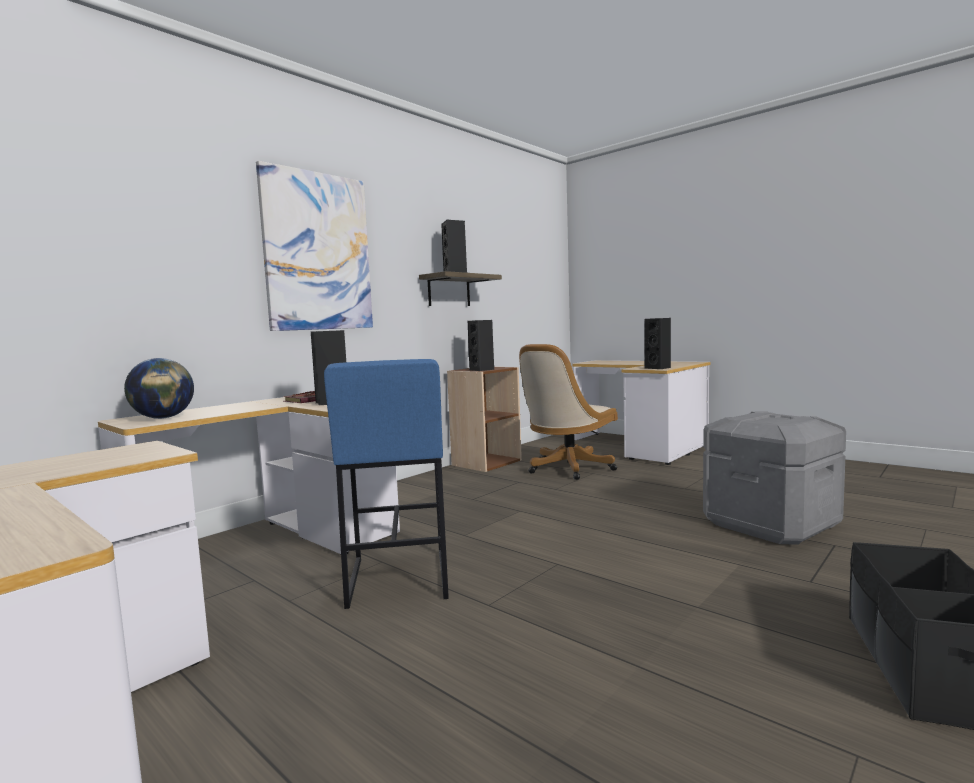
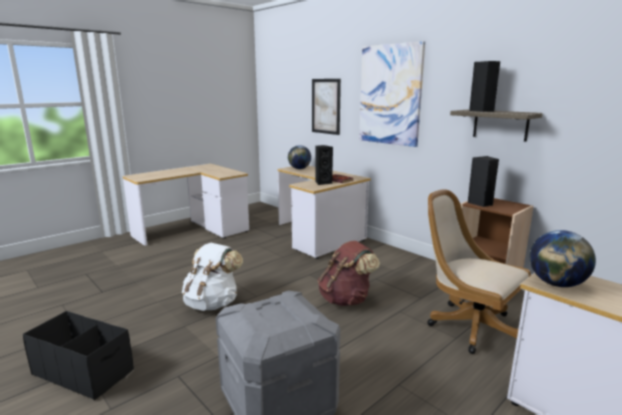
camera: 95 degrees right, 10 degrees up
(159, 268) = (326, 106): none -> picture
(398, 579) = (262, 260): blue stool -> none
(539, 510) = (346, 299): none -> brown backpack
(604, 597) = (212, 303): none -> white backpack
(659, 368) = (556, 284): black speaker -> globe

